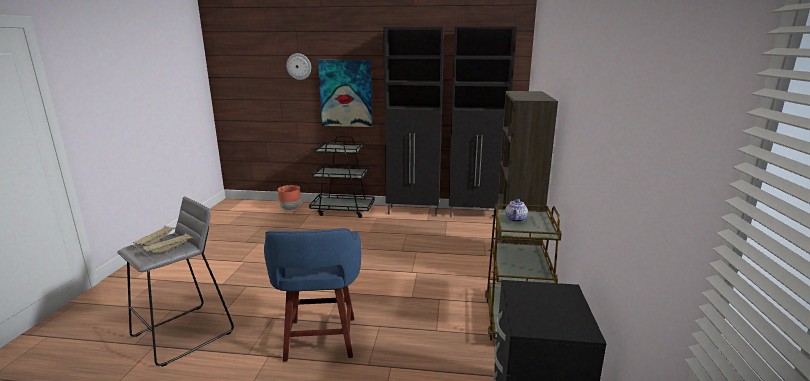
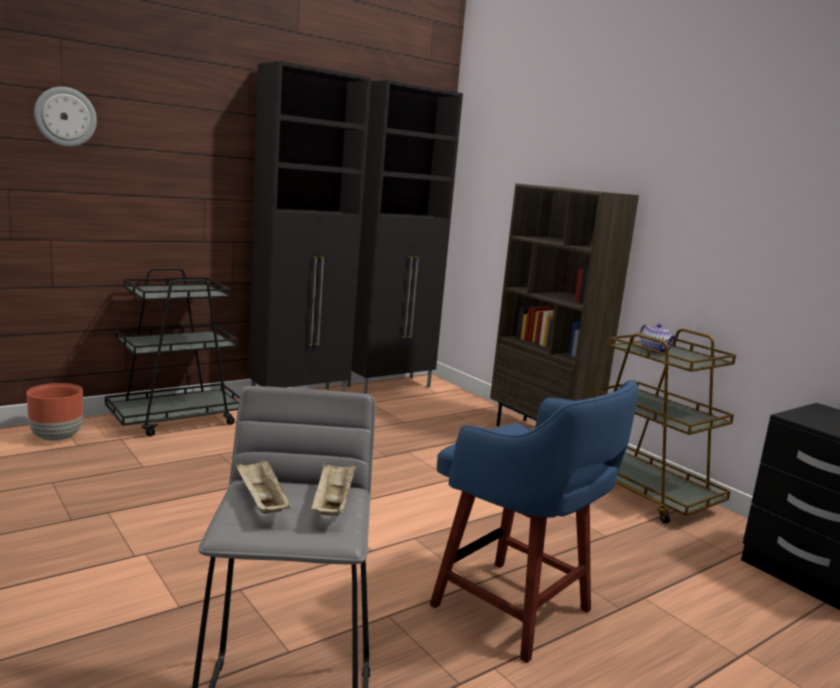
camera: 45 degrees left, 5 degrees down
(346, 93) = (170, 181): picture -> none

